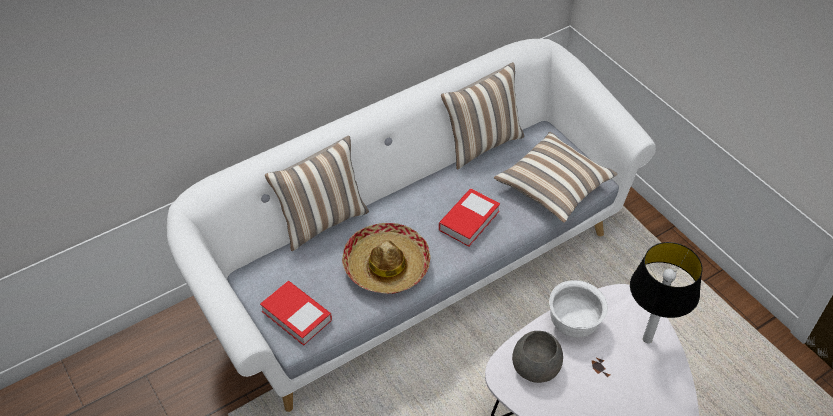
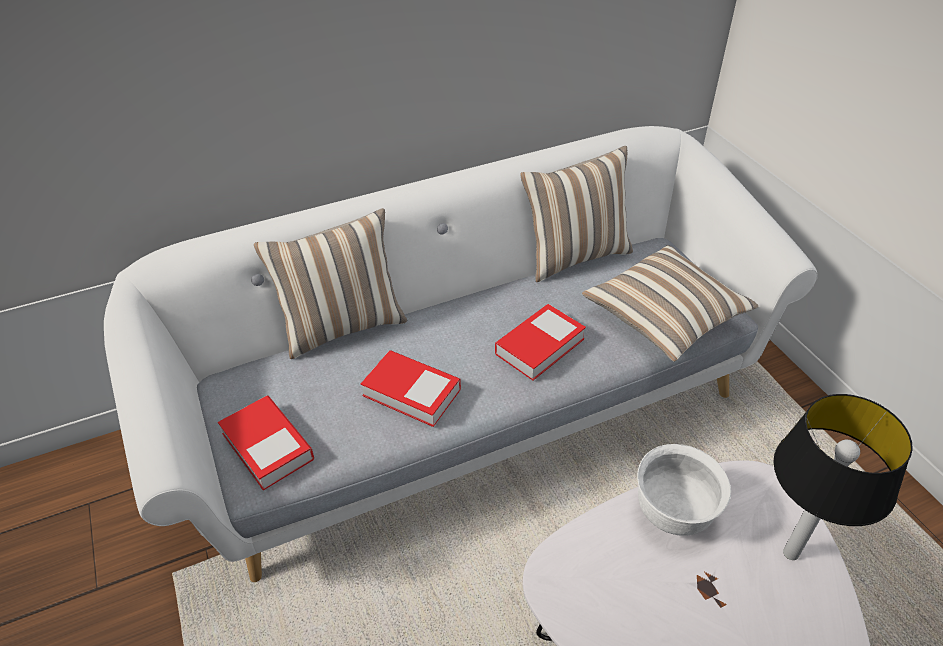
camera: 10 degrees right, 5 degrees down
(386, 266) = (411, 393): hat -> book
(536, 365) = (606, 571): grey bowl -> none

